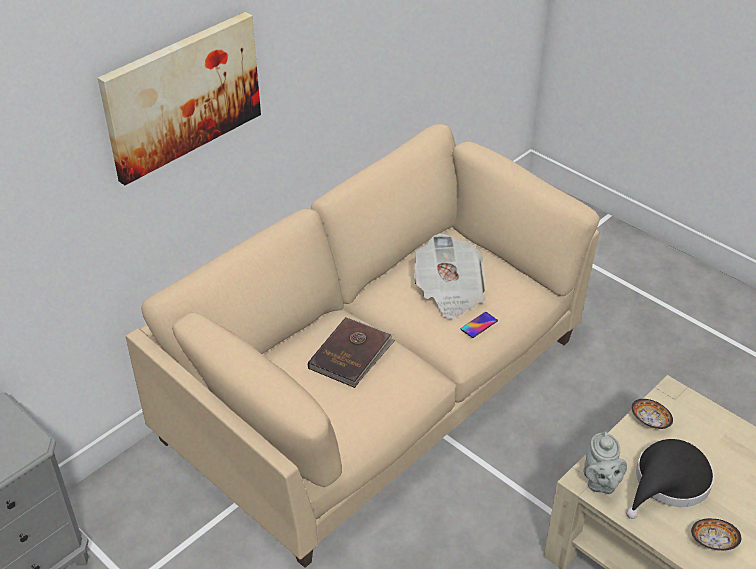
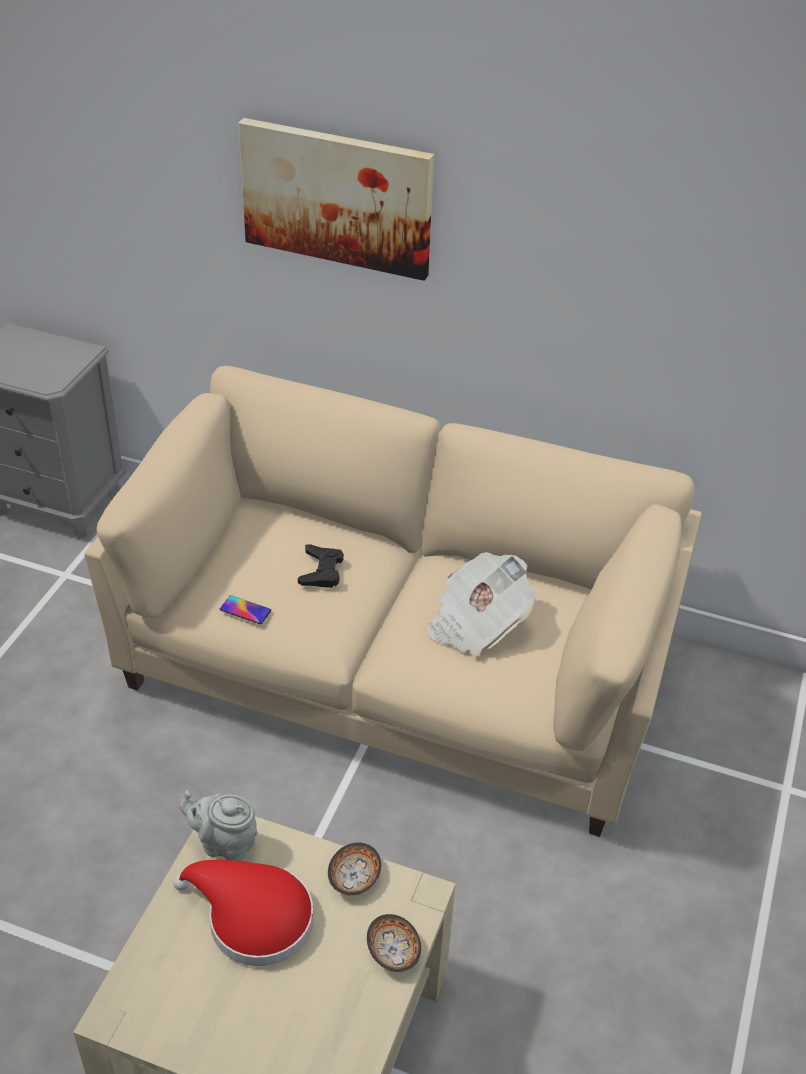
camera: 65 degrees right, 0 degrees up
(351, 354) = (321, 571): brown book -> black game controller
(479, 325) = (436, 666): phone -> phone (245, 610)
(600, 482) = (224, 844): grey teapot -> grey teapot turned 45 degrees clockwise
(668, 483) = (252, 918): black hat -> red hat
(713, 542) = (170, 985): bowl -> bowl (393, 952)

